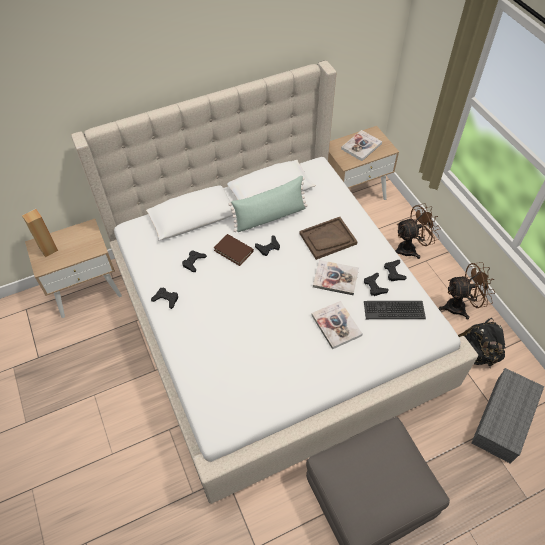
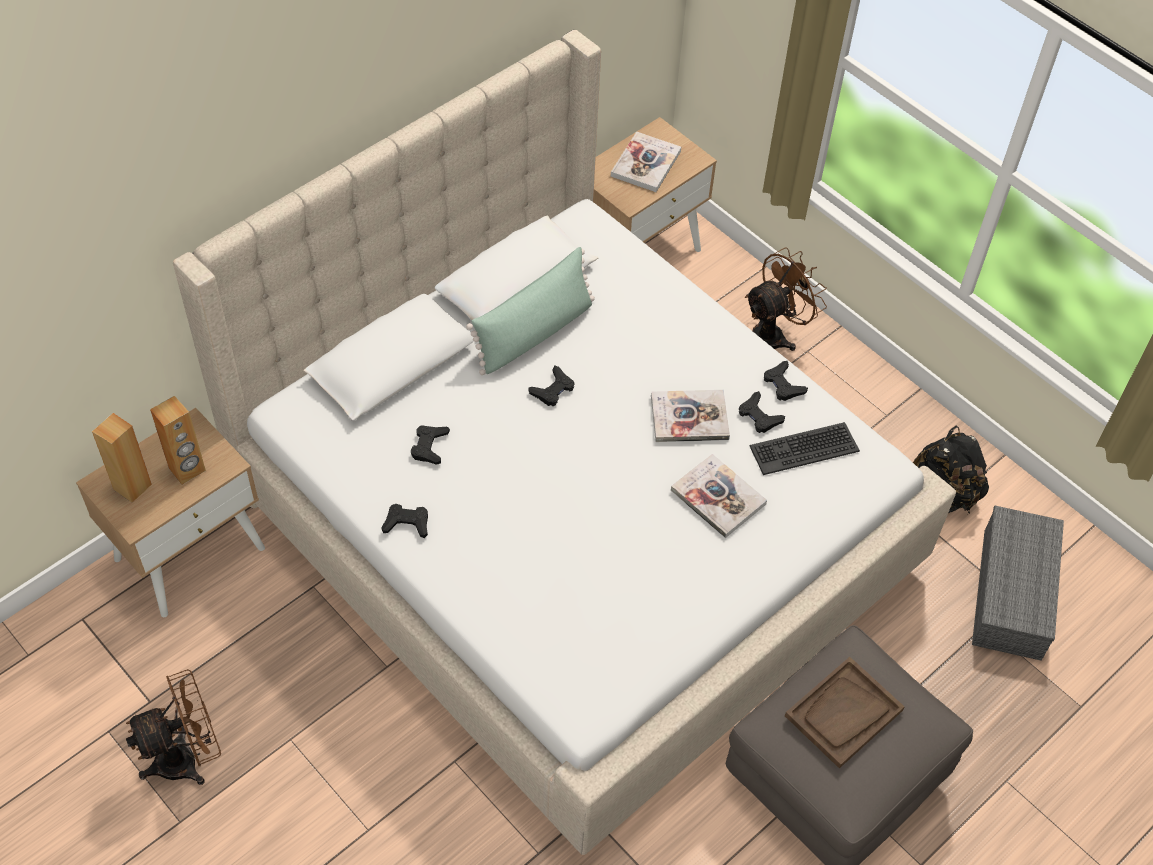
camera: 20 degrees left, 0 degrees up
(77, 247) = (187, 470): none -> brown speaker
(233, 251) = (493, 410): brown book -> none
(327, 239) = (651, 351): brown tray -> brown tray (843, 713)
(460, 306) = (890, 420): brown fan -> brown fan (188, 758)

